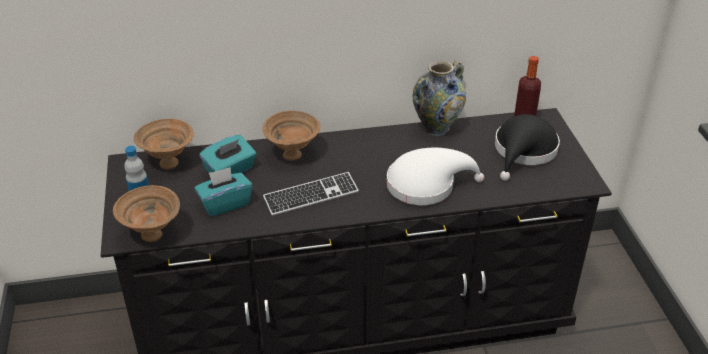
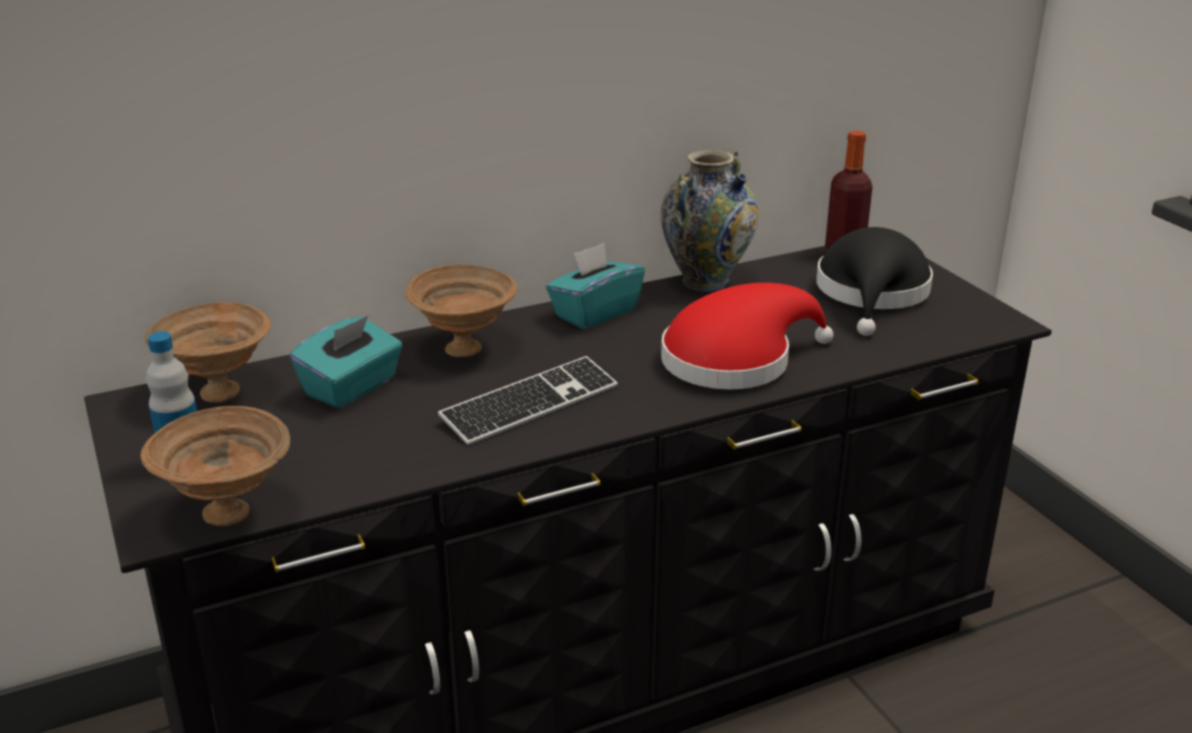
camera: 15 degrees left, 10 degrees down
(225, 203) = (363, 440): turquoise tissue box -> turquoise tissue box (594, 313)
(426, 185) = (735, 360): white hat -> red hat

